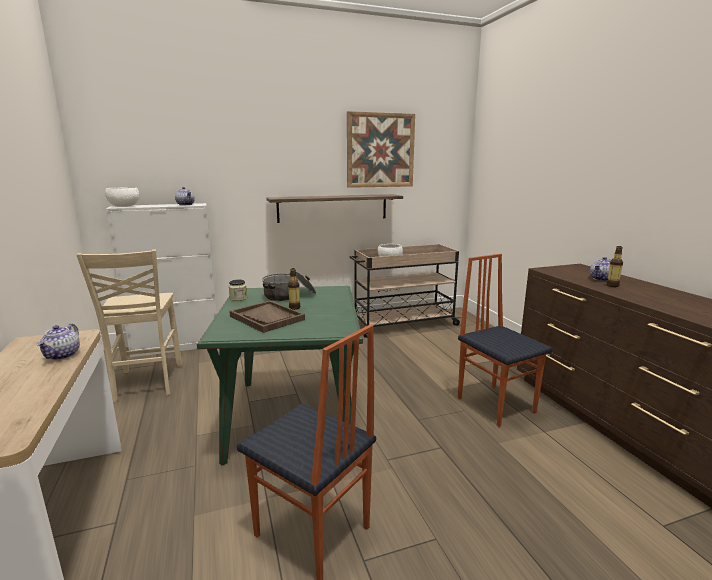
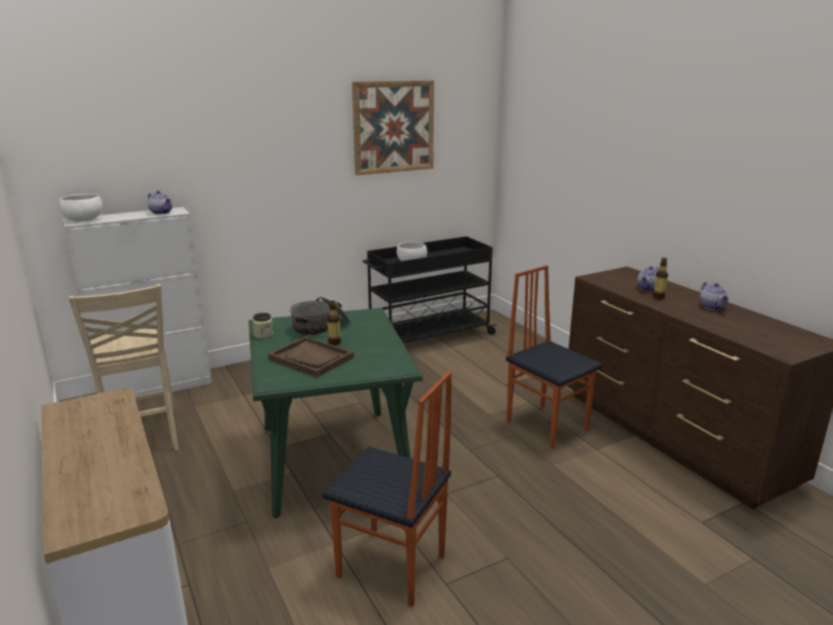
camera: 10 degrees left, 5 degrees up
(62, 355) = (117, 422): teapot -> teapot (713, 307)
(333, 208) = (339, 201): shelf -> none
(402, 324) = (428, 337): beige cart -> black cart

